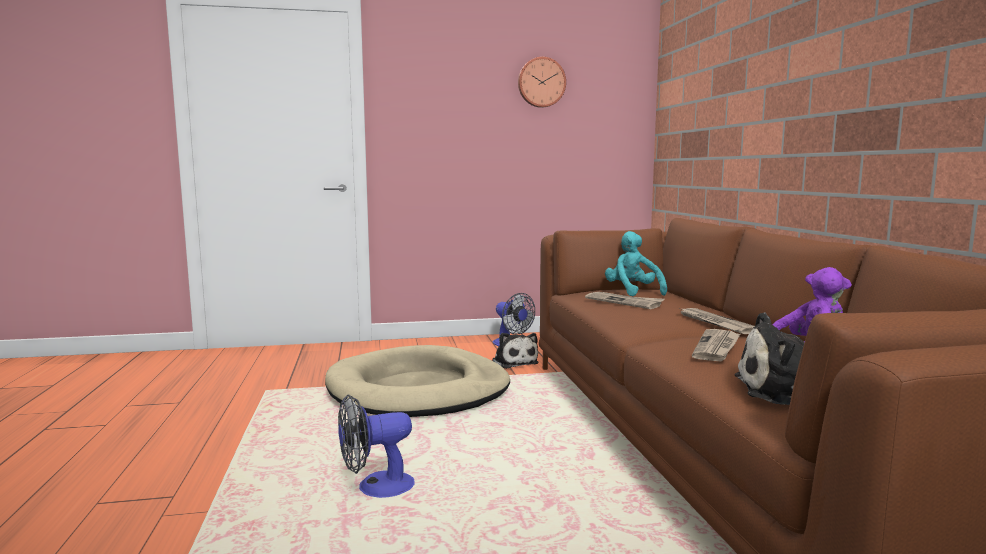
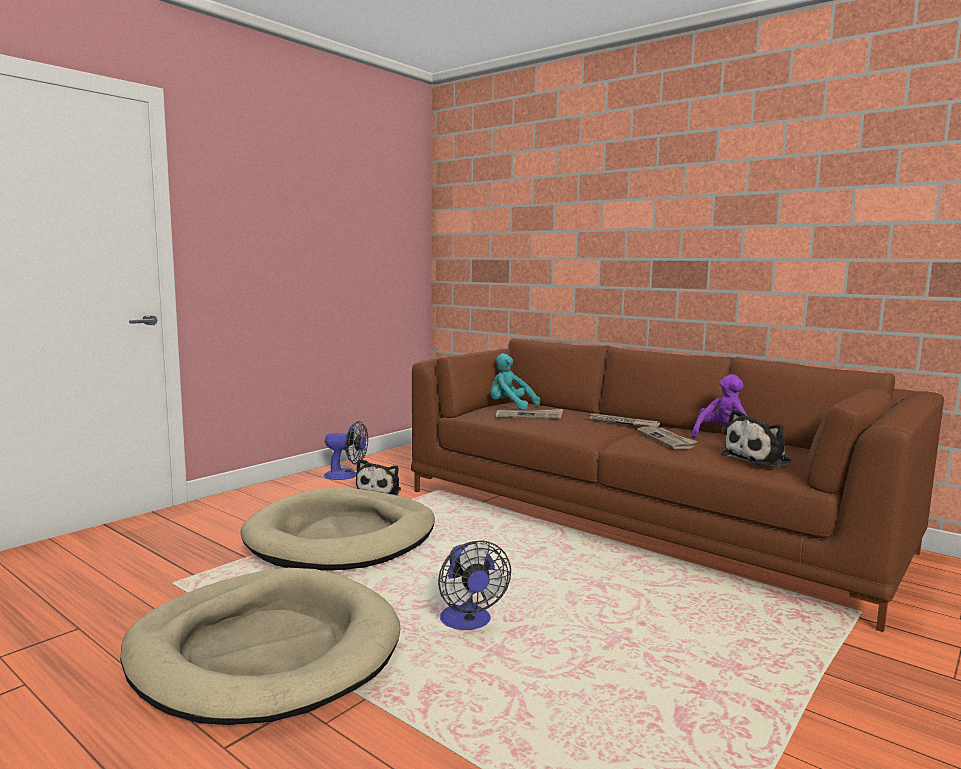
camera: 40 degrees left, 0 degrees up
(225, 453) = (264, 651): none -> beige dog bed
(376, 488) = (468, 623): fan -> fan turned 45 degrees counterclockwise
(514, 362) = (380, 491): plush toy -> plush toy turned 75 degrees clockwise
(541, 82) = (345, 203): wall clock -> none

